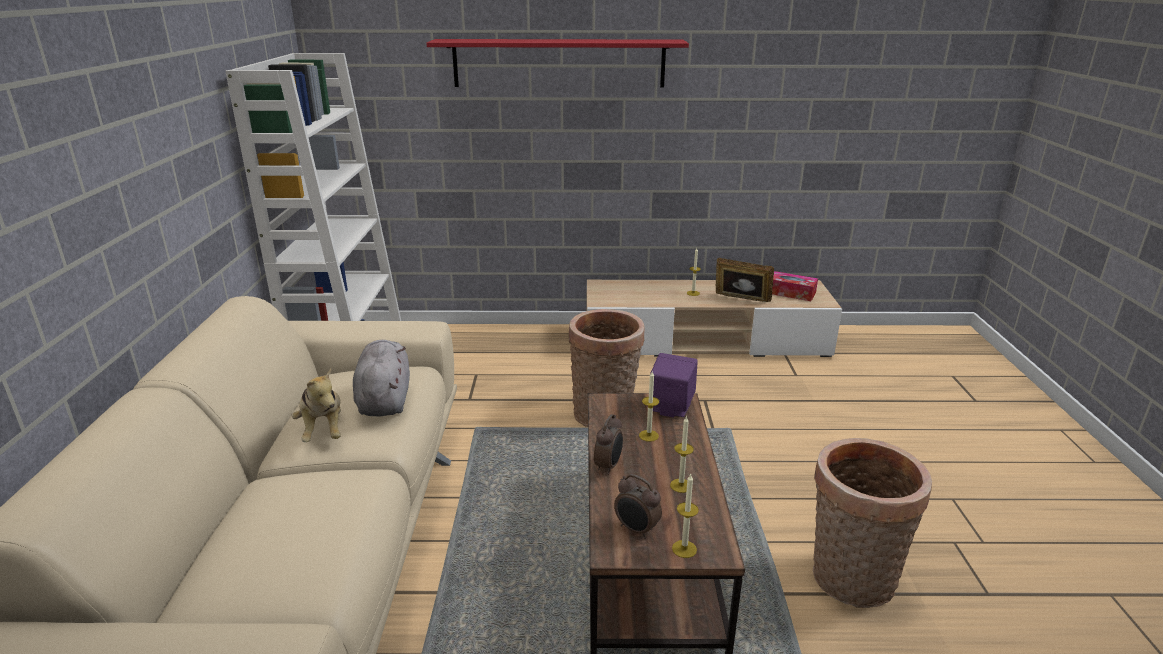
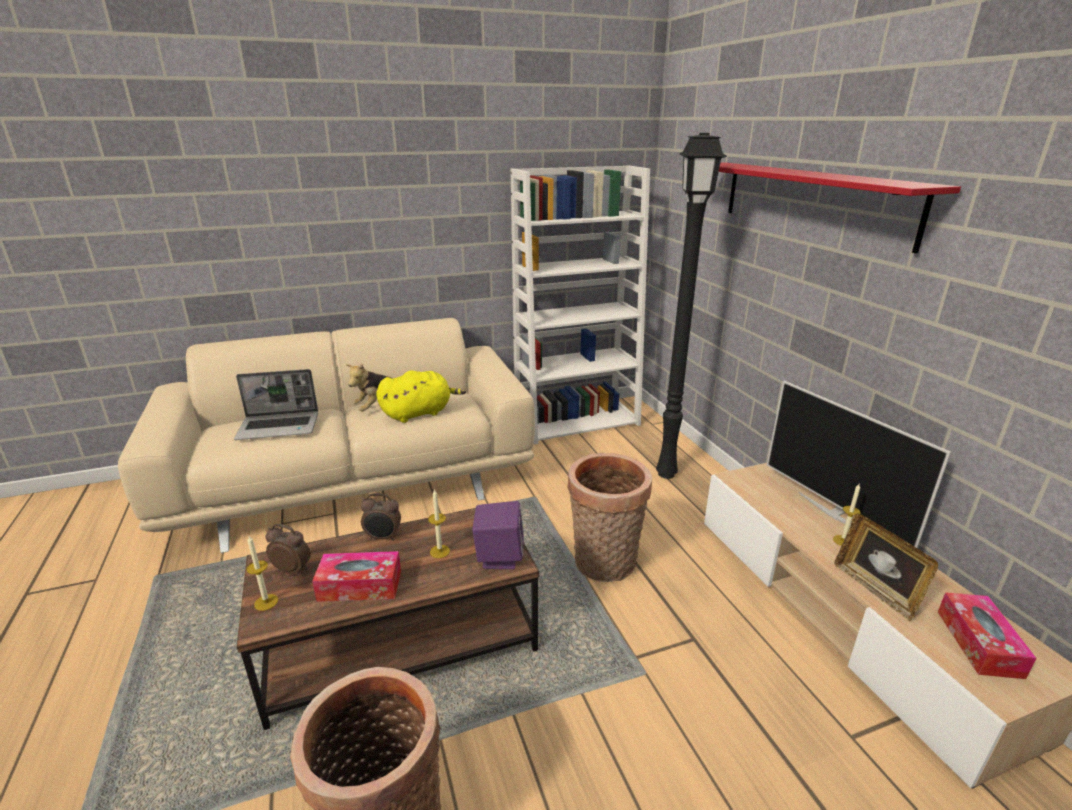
camera: 70 degrees right, 0 degrees up
(304, 516) = (280, 427): none -> laptop
(384, 400) = (419, 413): grey plush toy -> yellow plush toy
(500, 350) = (667, 473): none -> black floor lamp
(636, 530) = (293, 570): alarm clock -> alarm clock turned 90 degrees clockwise
(663, 285) = (834, 513): none -> television
(681, 485) = (360, 585): candle -> tissue box
(741, 300) = (876, 589): picture frame -> picture frame turned 150 degrees clockwise

